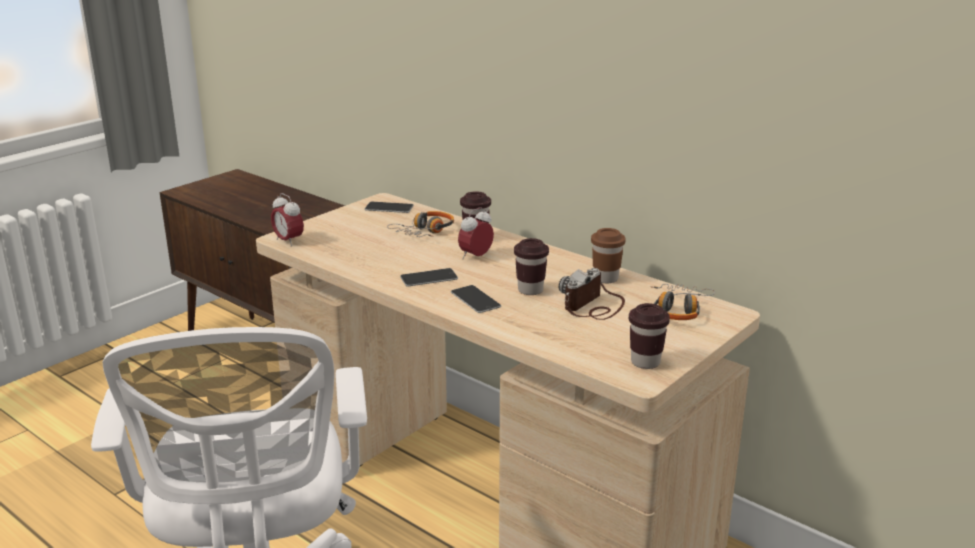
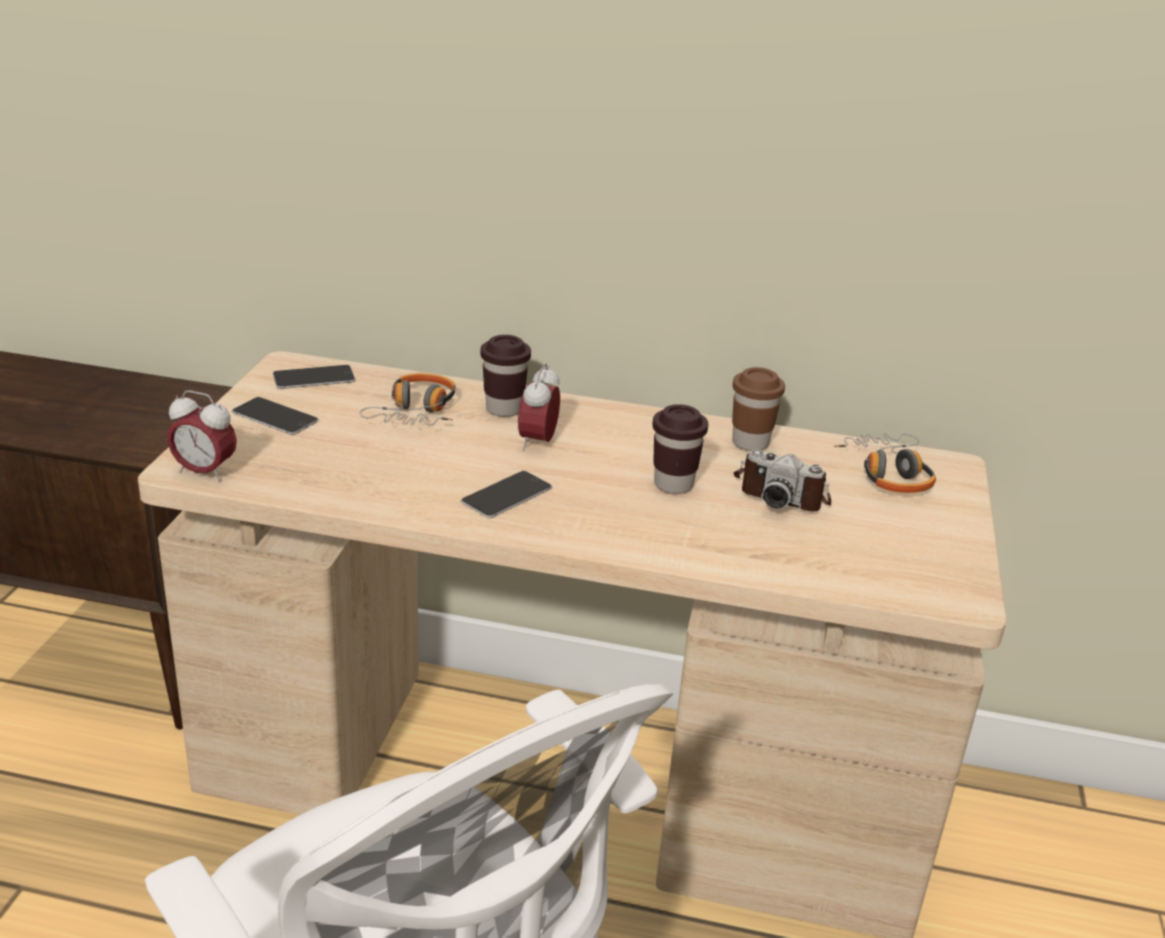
camera: 30 degrees left, 5 degrees up
(475, 299) = (614, 518): phone -> phone (275, 416)
(593, 306) = (782, 493): camera -> camera turned 75 degrees counterclockwise
(645, 362) = (939, 569): brown cup -> none

